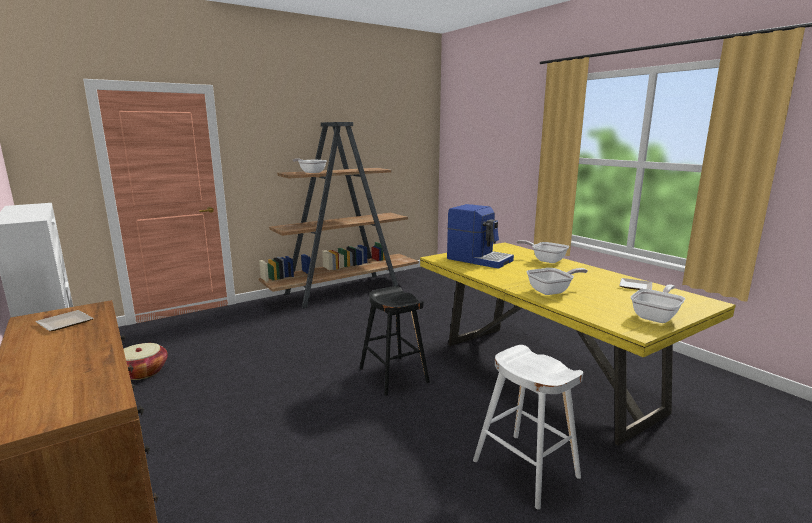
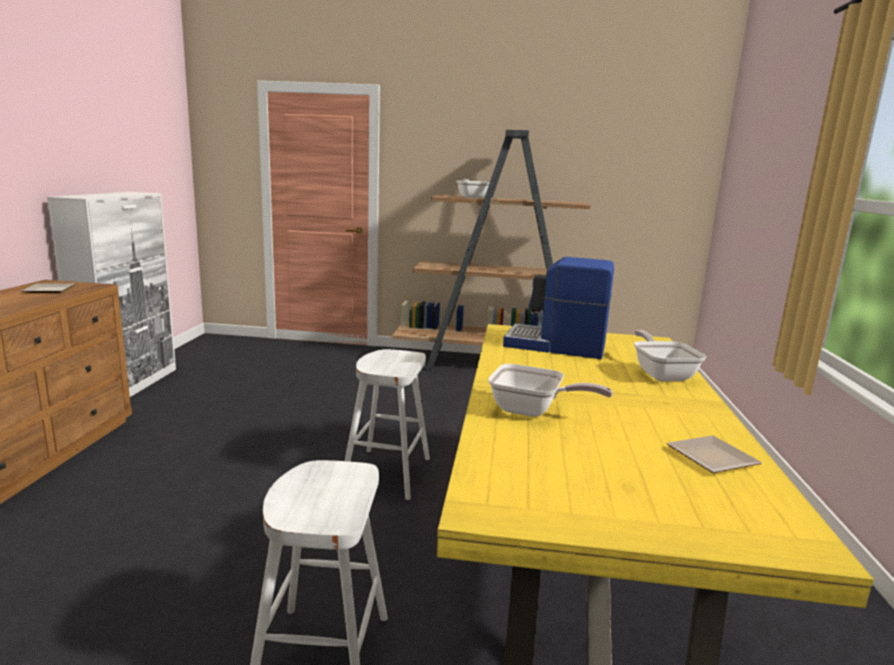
camera: 40 degrees right, 0 degrees up
(142, 372) = (211, 379): basket -> none
(393, 375) = (387, 474): black stool -> white stool
(479, 259) = (556, 346): coffee machine -> coffee machine turned 120 degrees clockwise
(656, 316) = (594, 510): frying pan -> none

